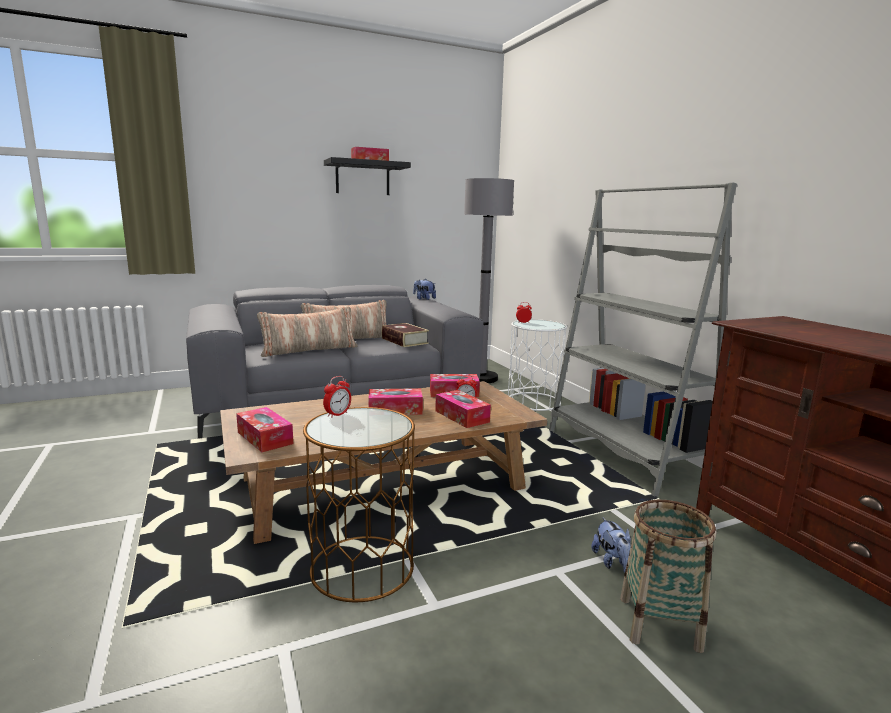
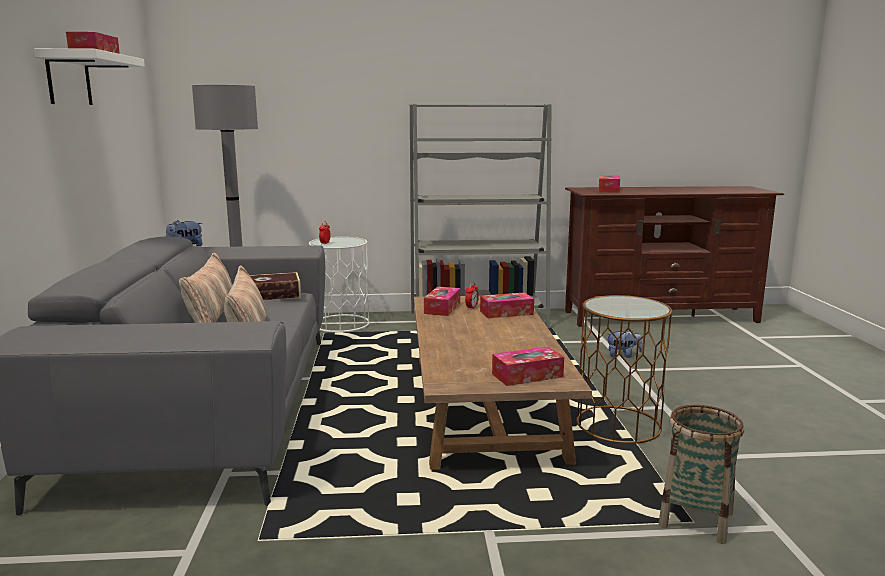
camera: 70 degrees left, 0 degrees up
(337, 414) = (602, 309): alarm clock -> none
(362, 178) = (69, 79): black shelf -> white shelf
(395, 410) = (476, 329): tissue box -> tissue box (608, 190)
(659, 623) = (681, 358): basket -> basket (696, 519)

